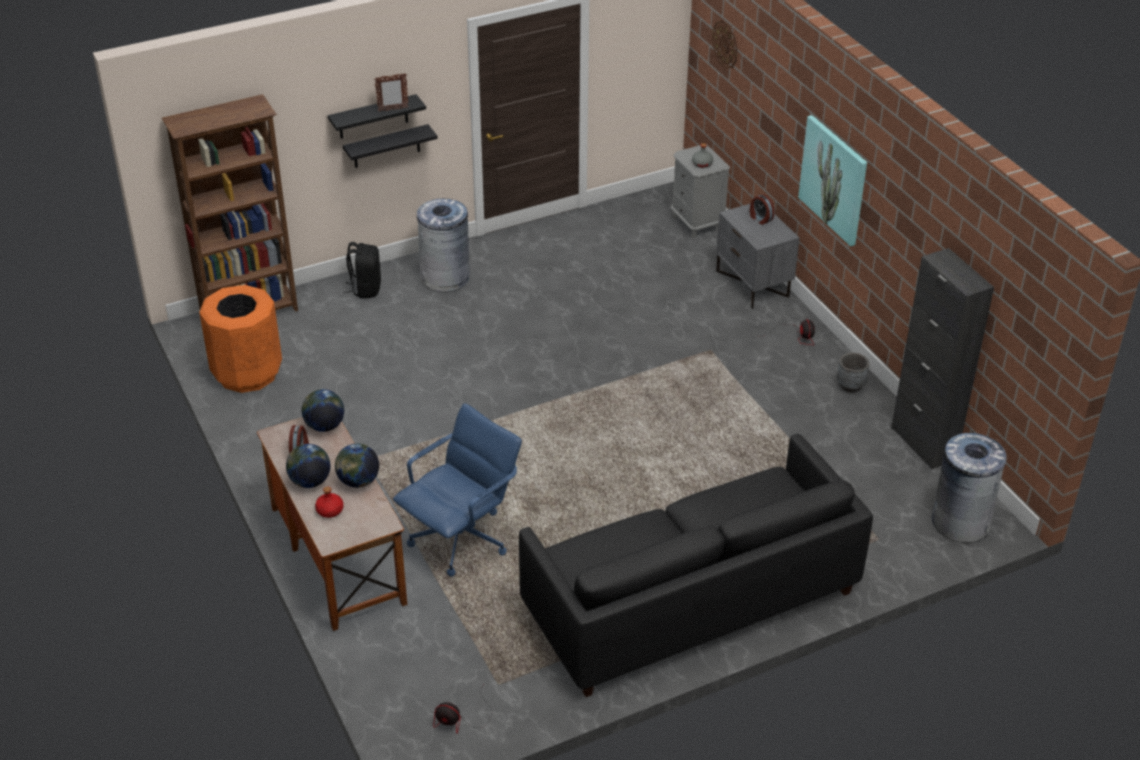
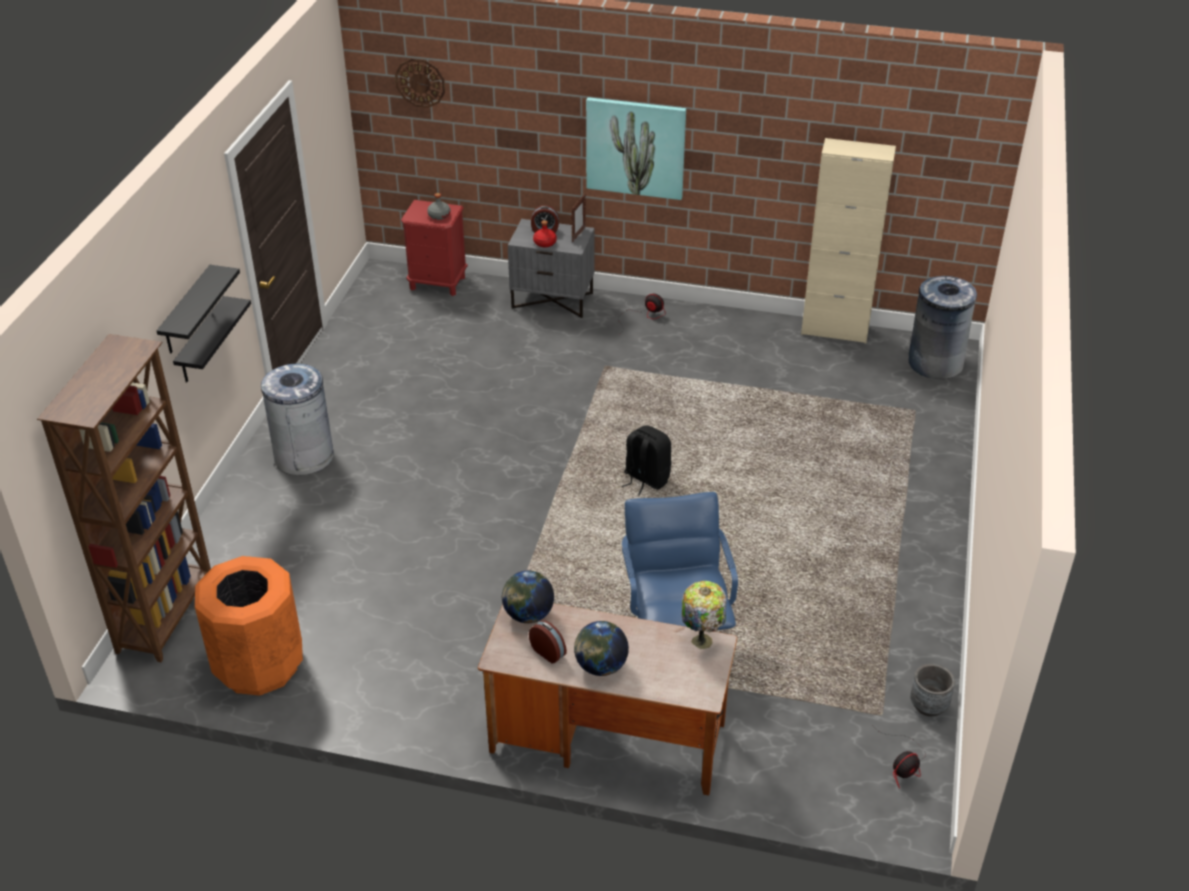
camera: 50 degrees left, 0 degrees up
(329, 510) = (658, 674): red bottle -> red bottle (544, 243)
(358, 481) = (637, 632): globe -> none
(365, 289) = (246, 515): black backpack -> black backpack (645, 479)
(382, 514) = (702, 639): none -> table lamp
(392, 109) = (214, 289): picture frame -> picture frame (578, 235)
(690, 600) = (887, 544): black sofa -> none
(697, 223) = (437, 283): grey nightstand -> red nightstand
(850, 386) = (732, 325): grey planter -> grey planter (928, 706)
(923, 443) = (835, 330): black cabinet -> beige cabinet

